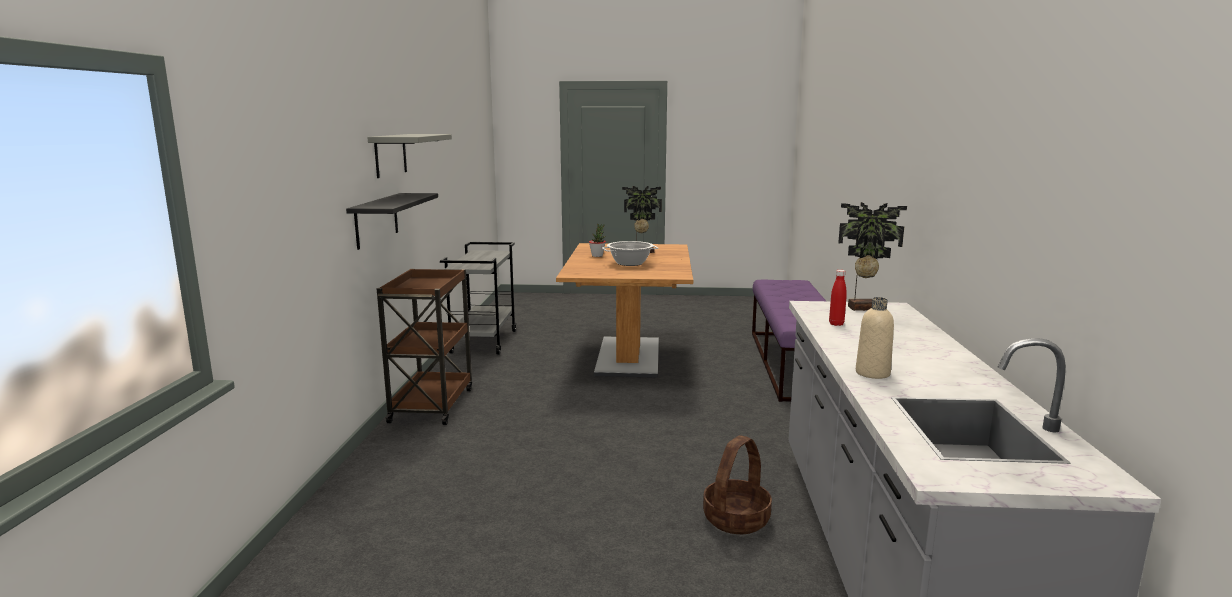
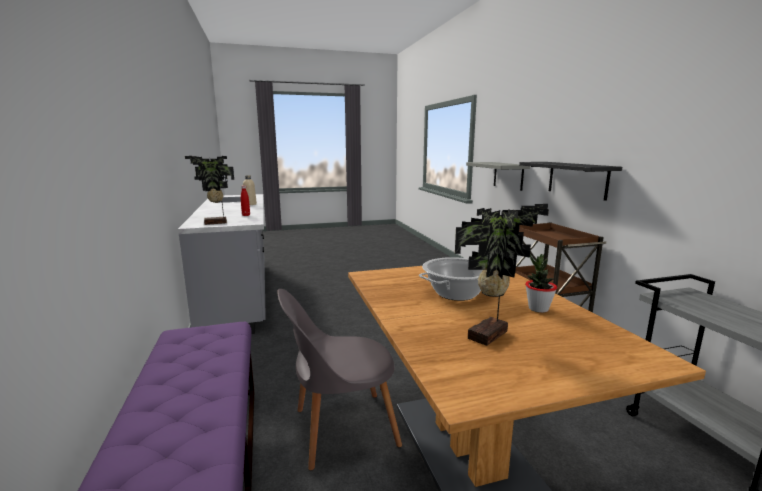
camera: 160 degrees right, 0 degrees up
(390, 155) = (616, 129): grey shelf -> grey shelf (508, 175)
(705, 374) = (340, 428): none -> grey chair
(736, 519) = (301, 300): basket -> none

